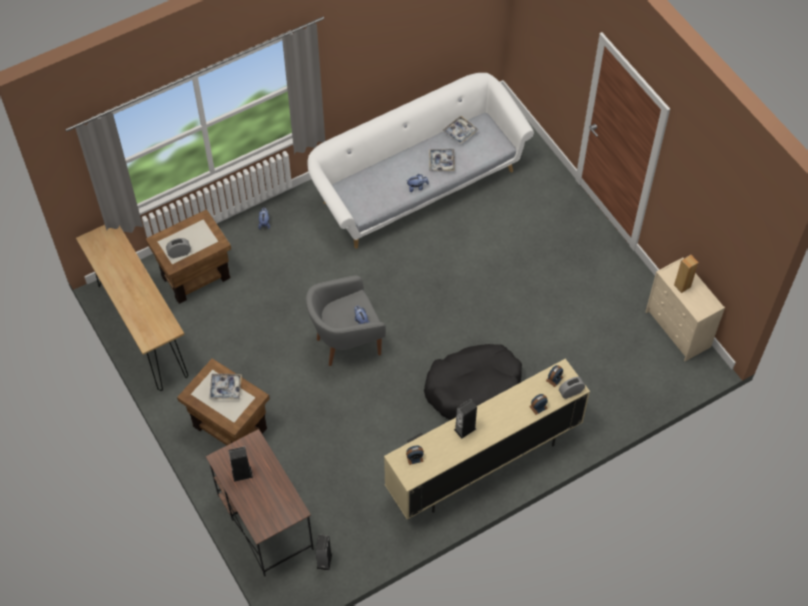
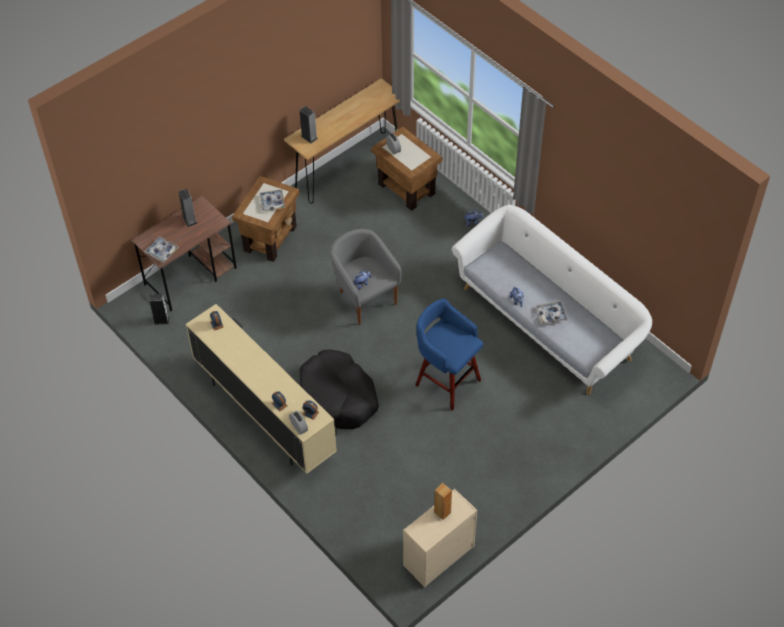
camera: 80 degrees right, 5 degrees down
(460, 132) = (590, 323): tray -> tray (162, 251)
(465, 429) = (249, 354): speaker -> speaker (309, 137)
(473, 286) = (446, 381): none -> blue stool

